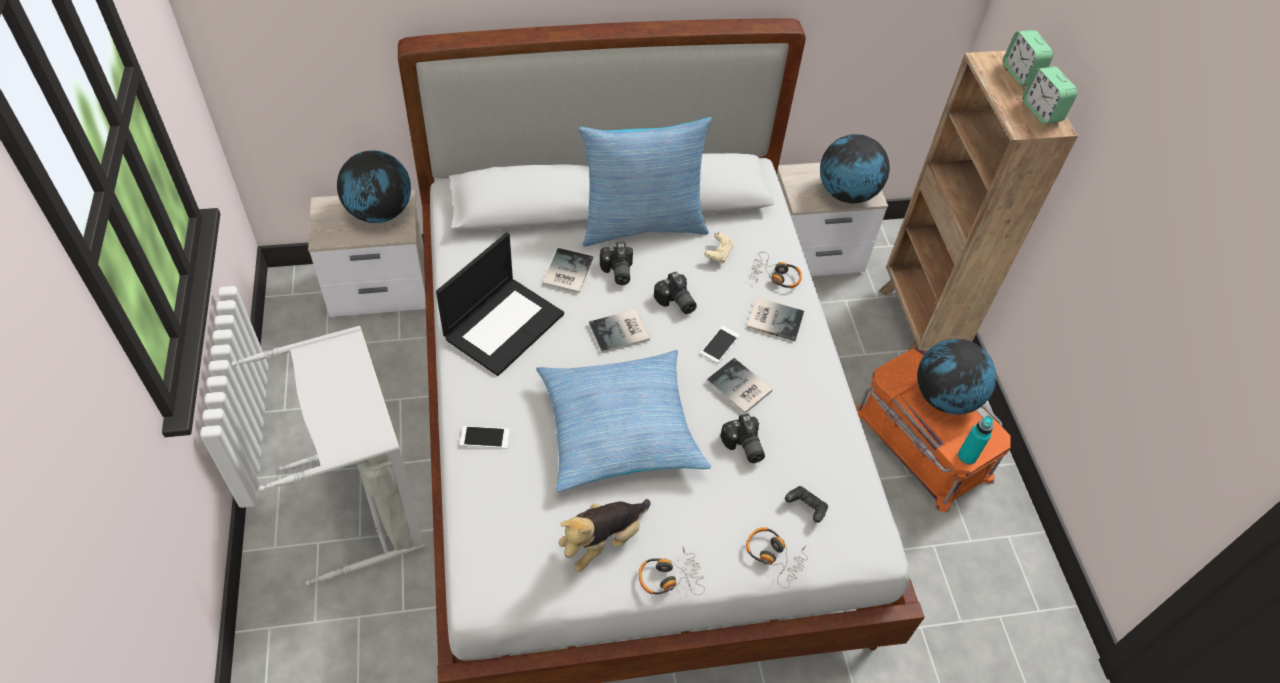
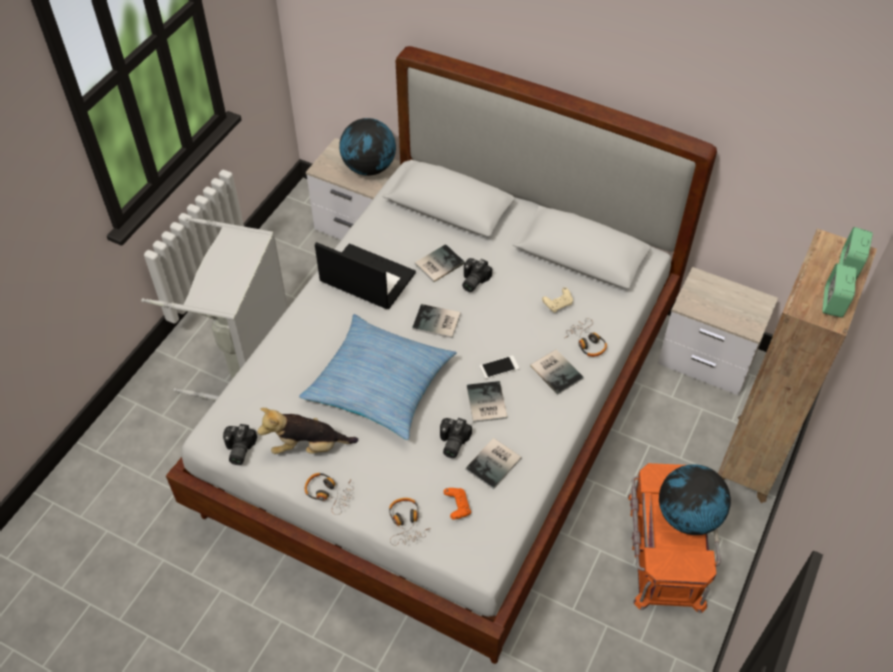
camera: 40 degrees right, 0 degrees up
(485, 437) = (293, 342): phone -> none
(504, 325) = (366, 278): laptop -> laptop turned 135 degrees counterclockwise
(642, 224) = (521, 256): pillow -> none
(675, 302) = (494, 322): camera -> camera (238, 450)
(801, 442) = (495, 463): none -> book
(805, 508) = (457, 507): black game controller -> orange game controller
(846, 194) = (731, 316): globe -> none
(967, 456) = (663, 567): turquoise bottle -> none

